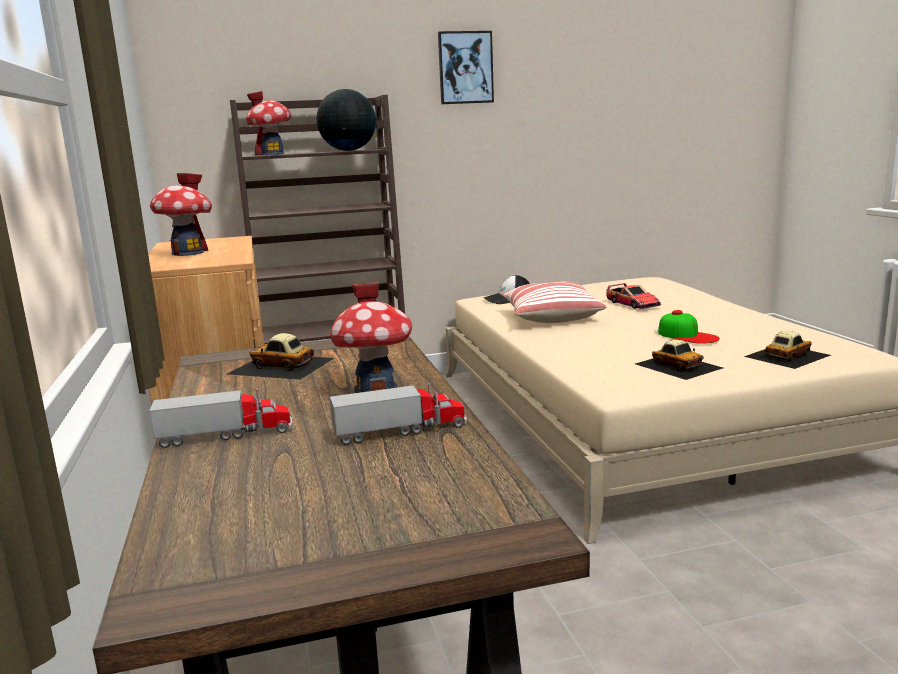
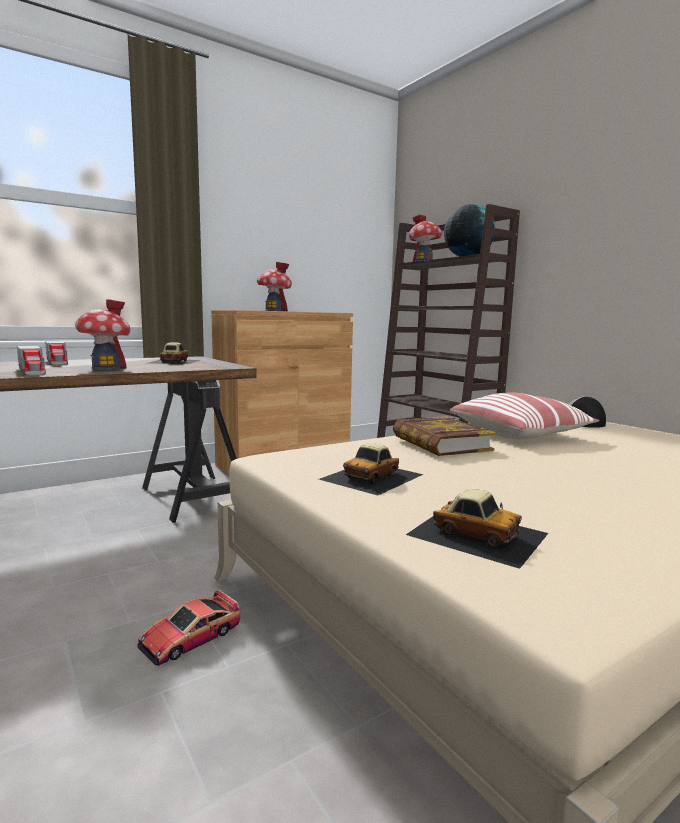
camera: 70 degrees right, 5 degrees down
(465, 68) = (610, 165): picture -> none
(585, 338) = (440, 443): none -> book
(633, 304) = (639, 456): toy car -> toy car (190, 637)
(687, 335) = (508, 479): cap -> none

